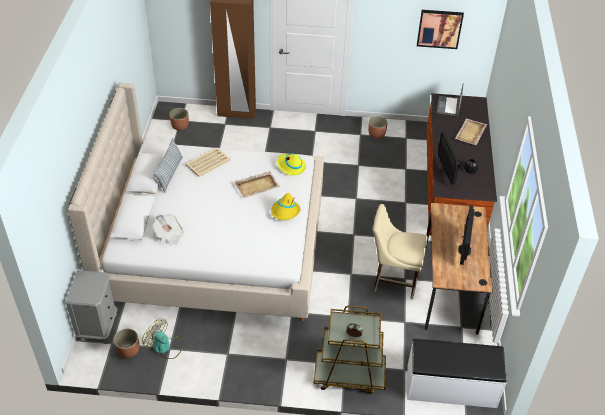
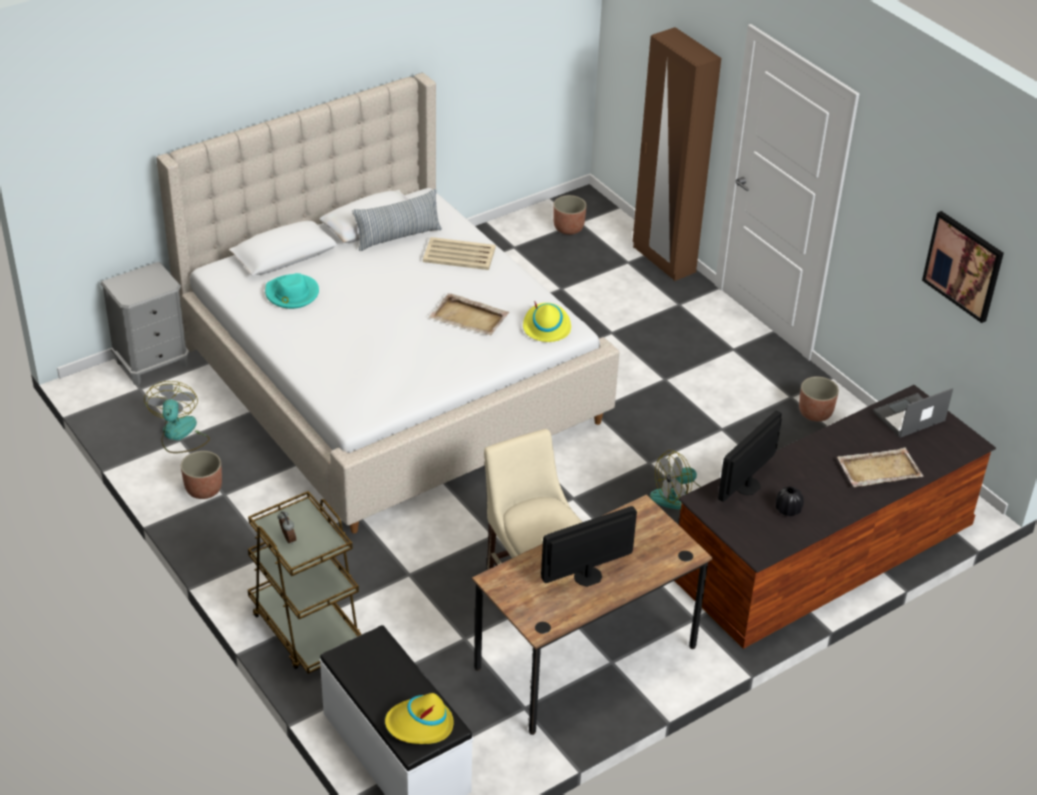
camera: 50 degrees right, 5 degrees down
(128, 350) = (142, 408): planter -> planter (203, 489)
(169, 234) = (292, 294): newspaper -> turquoise hat
(285, 212) = (451, 367): yellow hat -> yellow hat (419, 725)
(384, 203) = (678, 496): none -> fan

